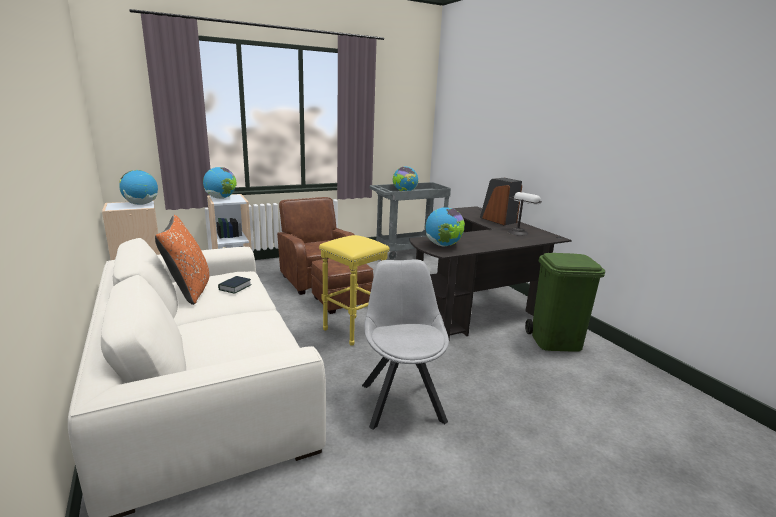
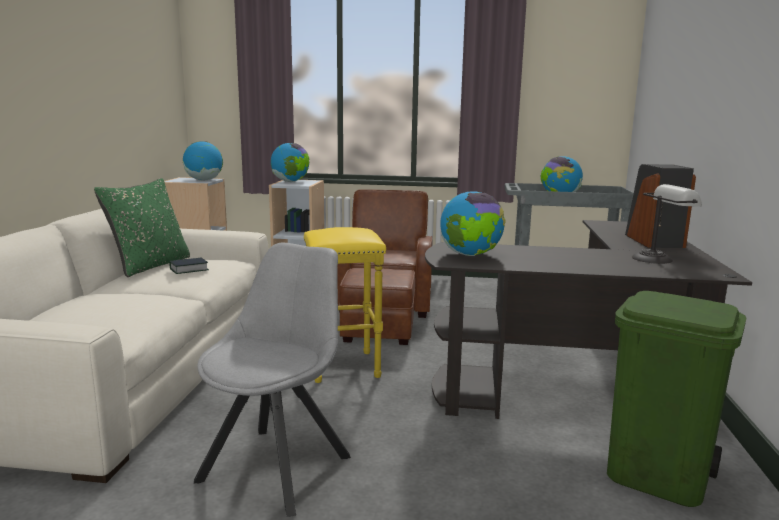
camera: 35 degrees right, 5 degrees down
(189, 290) = (151, 265): orange pillow -> green pillow

